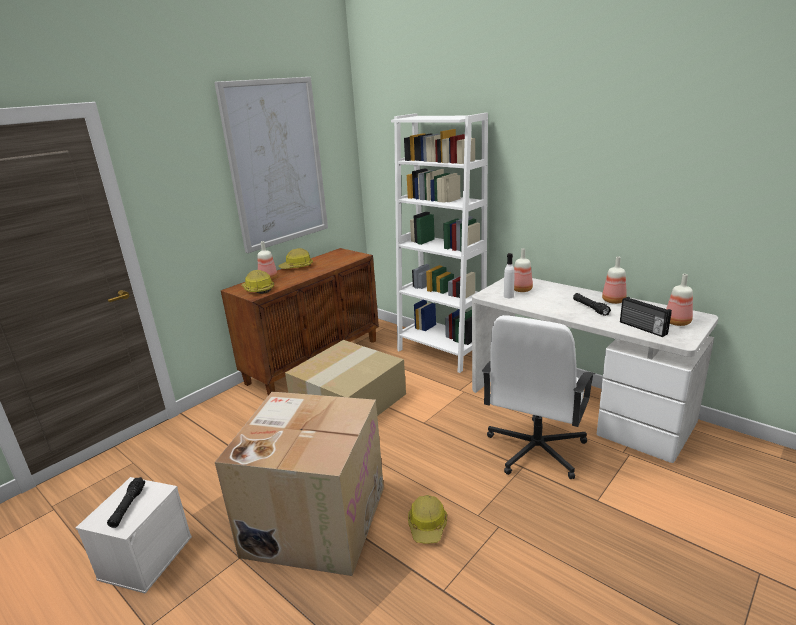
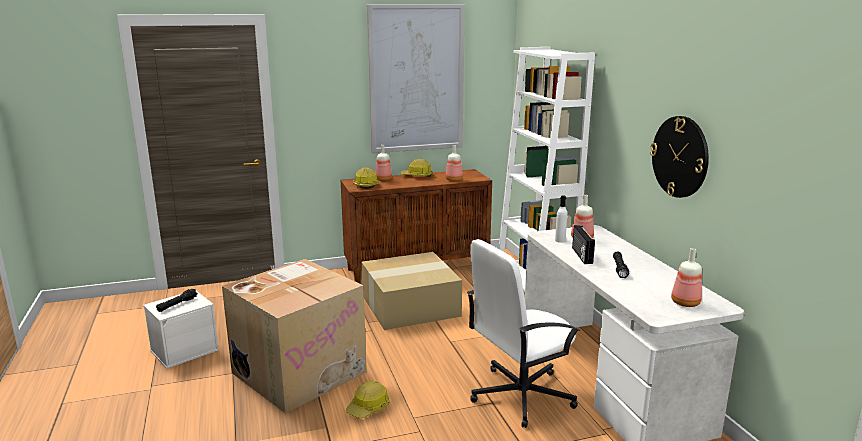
camera: 30 degrees right, 5 degrees down
(614, 301) = (656, 270): bottle -> bottle (454, 180)
(618, 196) = (680, 156): none -> wall clock
(642, 328) = (639, 297): radio -> radio (581, 255)

